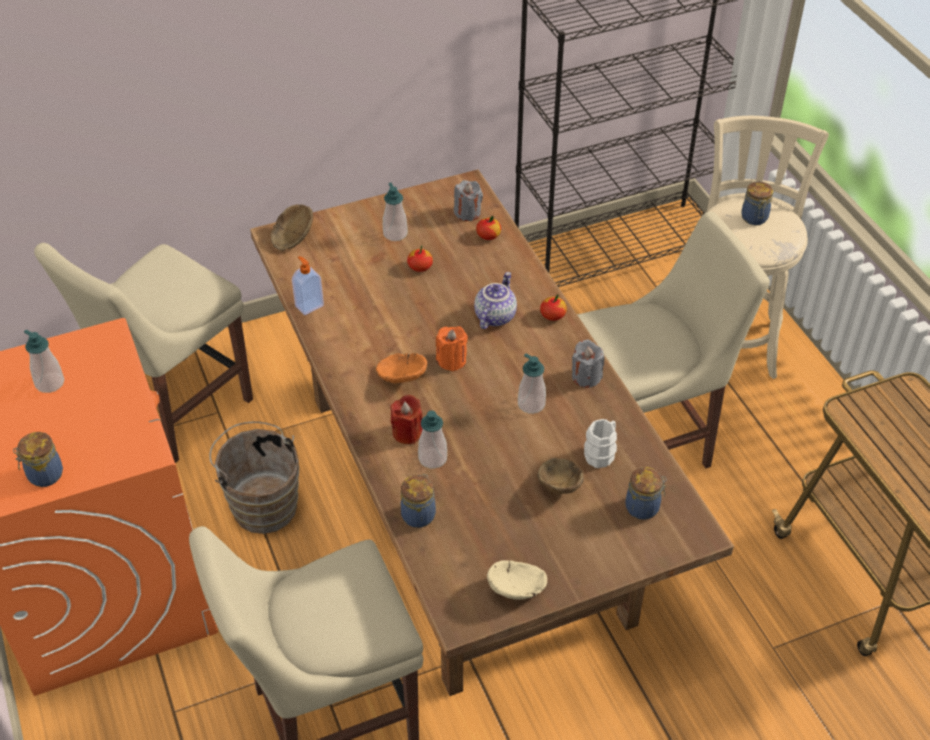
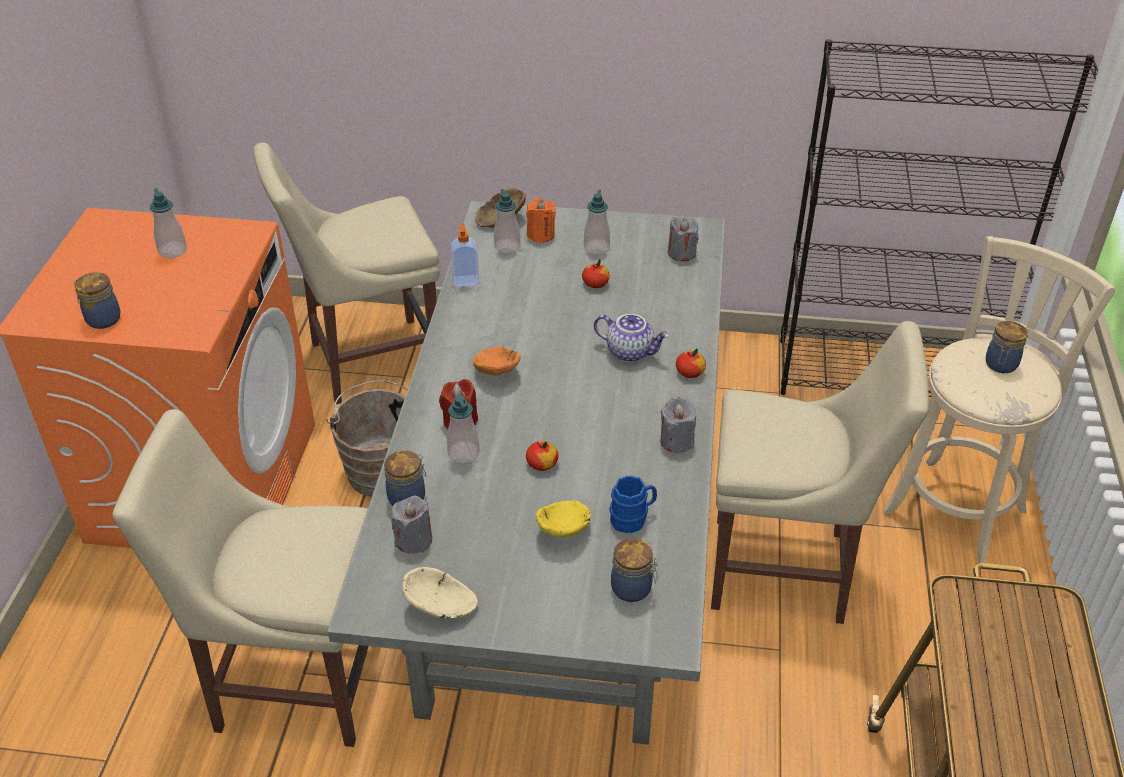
camera: 30 degrees right, 5 degrees down
(451, 360) = (555, 375): orange candle -> orange candle (540, 234)
(452, 547) = (414, 540): none -> grey candle
(463, 502) = (561, 546): brown dining table -> grey dining table
(488, 235) = (685, 279): apple -> apple (542, 464)
(494, 316) = (630, 351): teapot -> teapot turned 60 degrees clockwise
(531, 404) = (599, 444): soap dispenser -> soap dispenser (507, 247)
(559, 484) = (565, 529): brown bowl -> yellow bowl
(601, 453) = (633, 518): white mug -> blue mug

